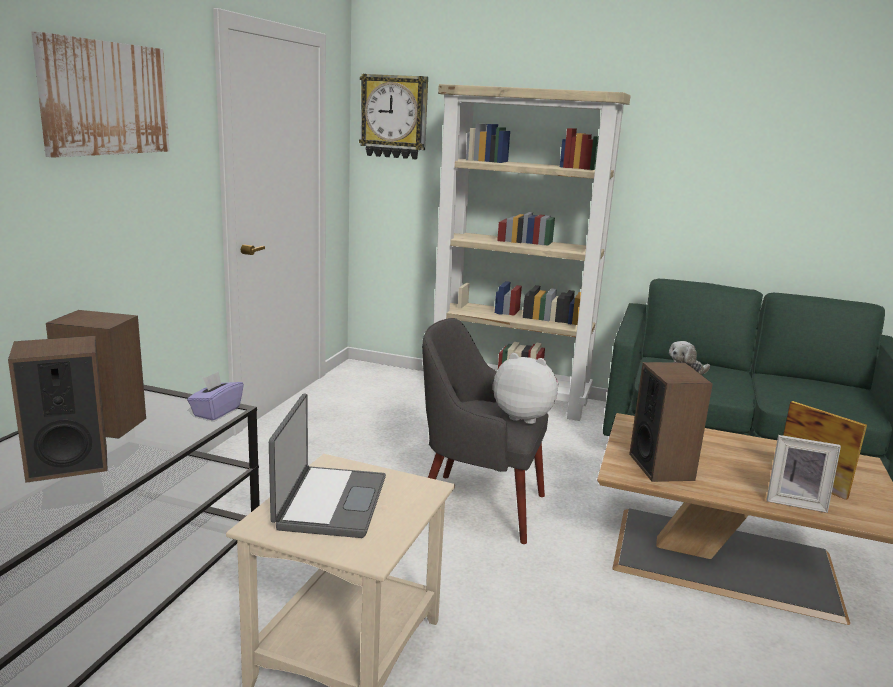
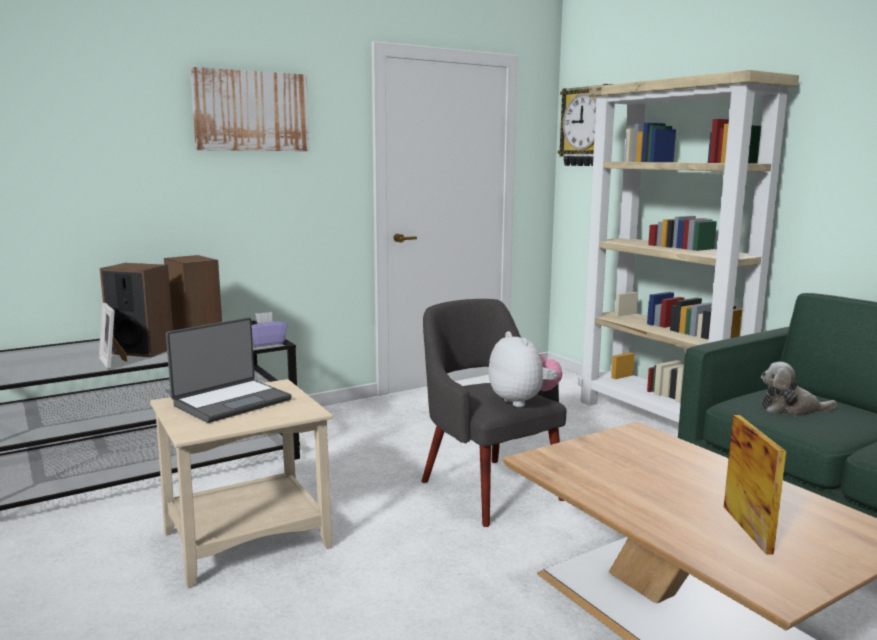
camera: 40 degrees right, 5 degrees down
(661, 467) = (588, 467): speaker -> none
(795, 501) = (686, 534): picture frame -> picture frame (114, 361)

